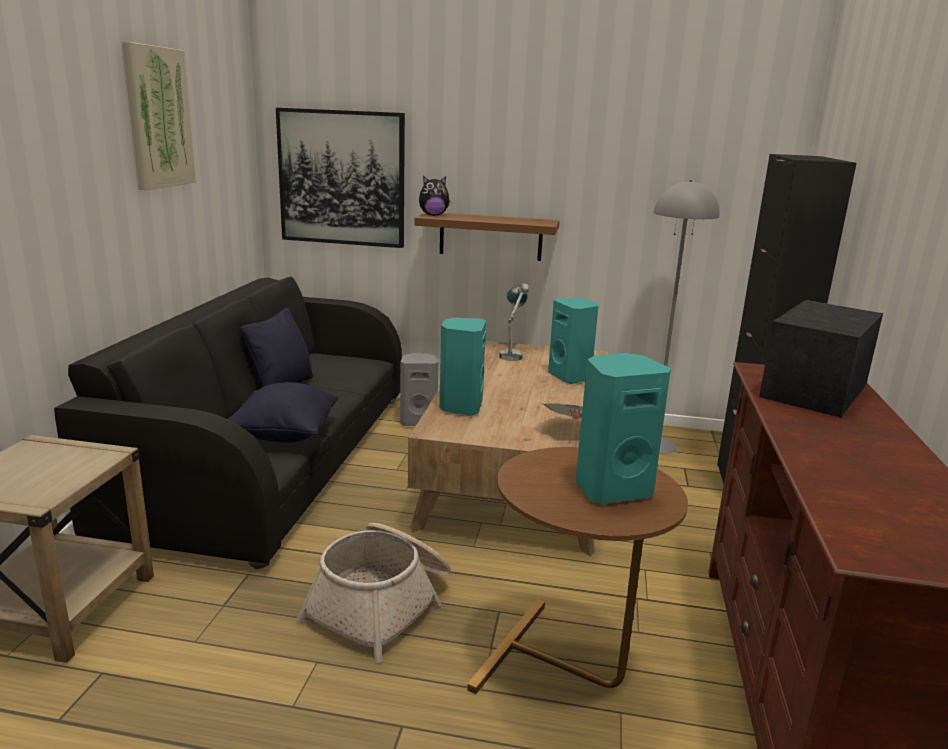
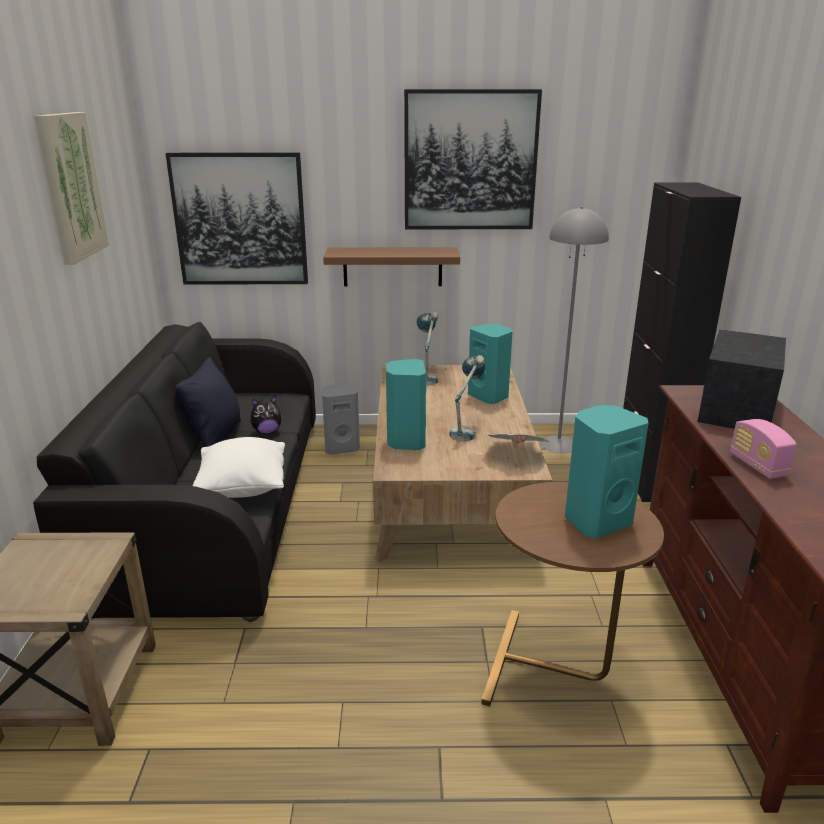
camera: 10 degrees left, 5 degrees up
(285, 435) = (243, 488): black pillow -> white pillow
(382, 604) = (379, 637): basket -> none
(433, 215) = (339, 252): plush toy -> plush toy (267, 431)
(530, 404) = (466, 430): none -> table lamp
(578, 129) = (470, 161): none -> picture
(809, 443) = (757, 466): none -> radio

